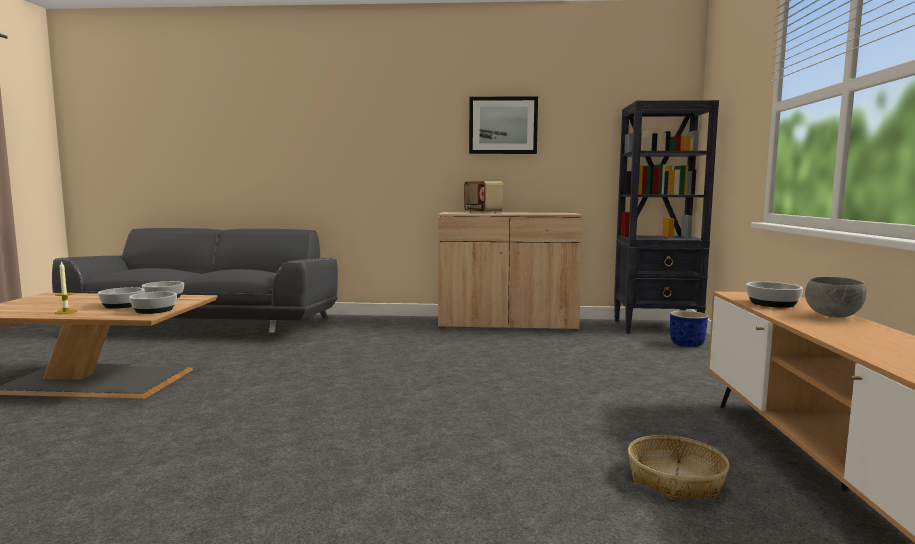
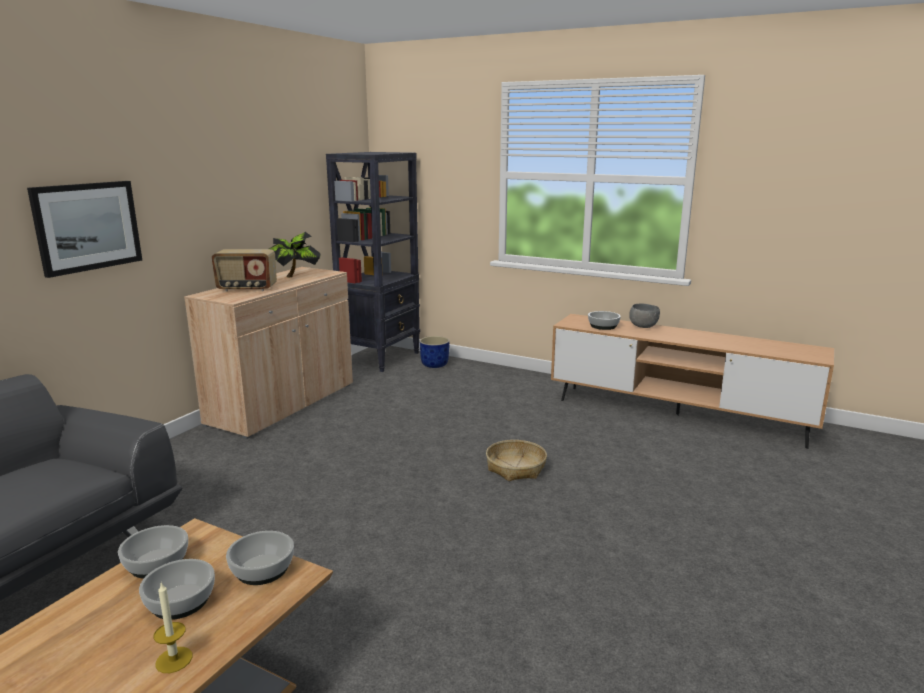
camera: 65 degrees left, 10 degrees up
(503, 125) = (229, 176): picture -> picture (87, 226)
(539, 213) = (295, 276): none -> potted plant
(675, 479) = (652, 448): basket -> basket (515, 468)

